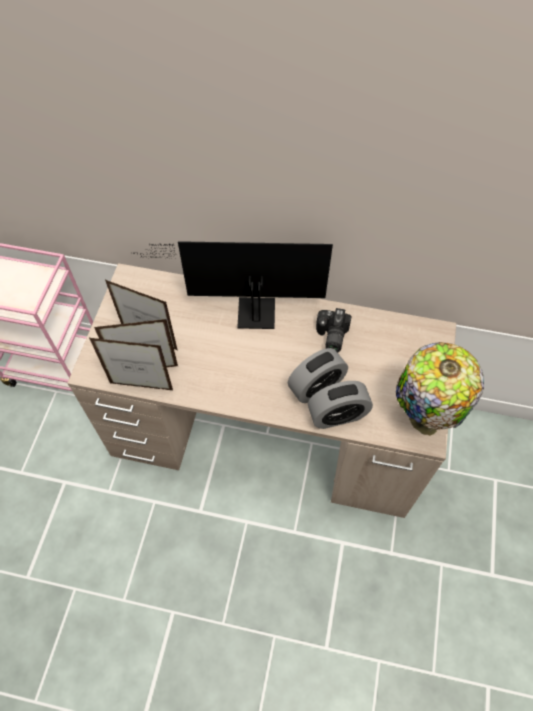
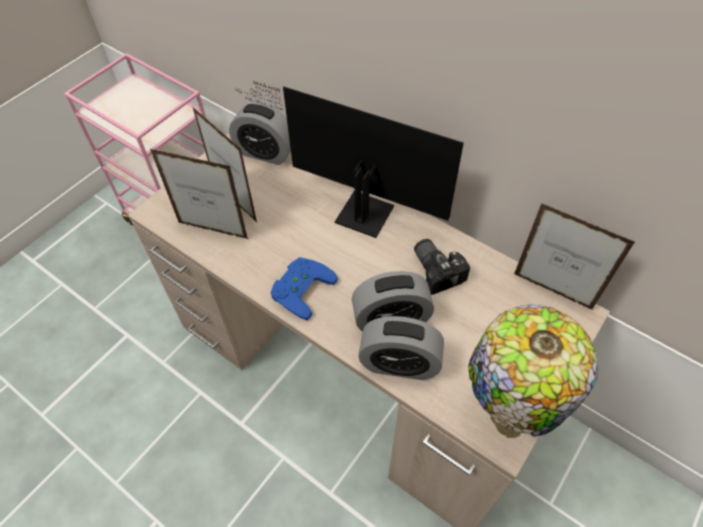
camera: 25 degrees right, 5 degrees down
(141, 387) = (197, 246): picture frame -> picture frame (552, 291)
(151, 289) = (265, 153): none -> alarm clock
(239, 388) = (299, 288): none -> blue game controller
(330, 336) = (438, 269): camera -> camera turned 120 degrees clockwise

